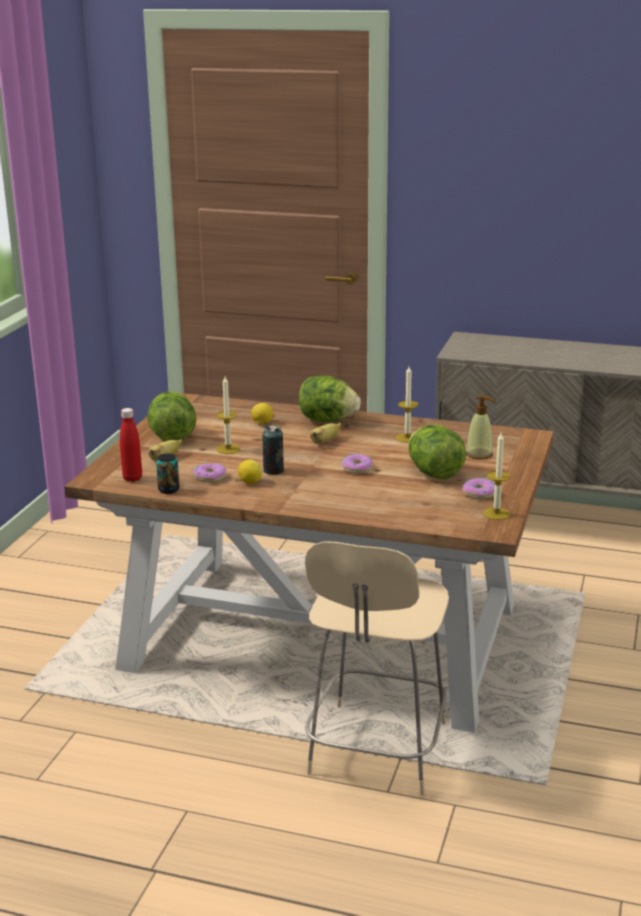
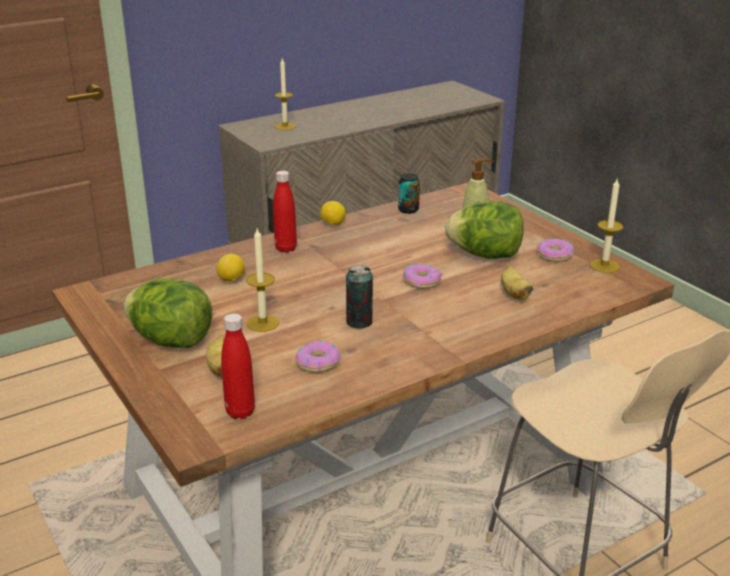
camera: 50 degrees left, 5 degrees up
(168, 490) = (310, 401): can -> can (408, 210)
(250, 482) = (367, 346): lemon -> lemon (332, 224)
(324, 441) = (333, 270): banana -> banana (514, 294)
(327, 420) = (286, 248): lettuce -> red bottle
(407, 438) = (390, 234): candle -> candle (285, 126)

